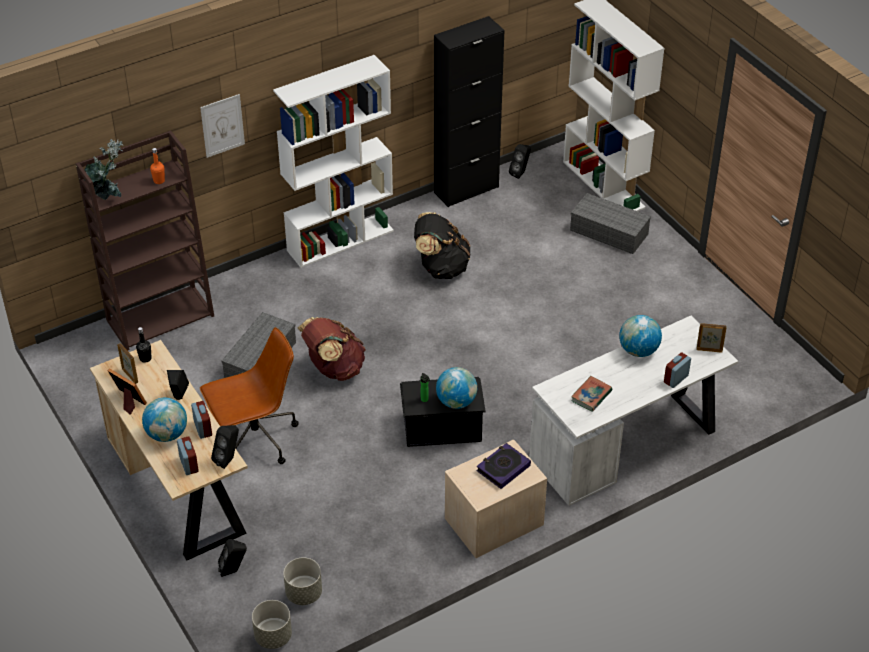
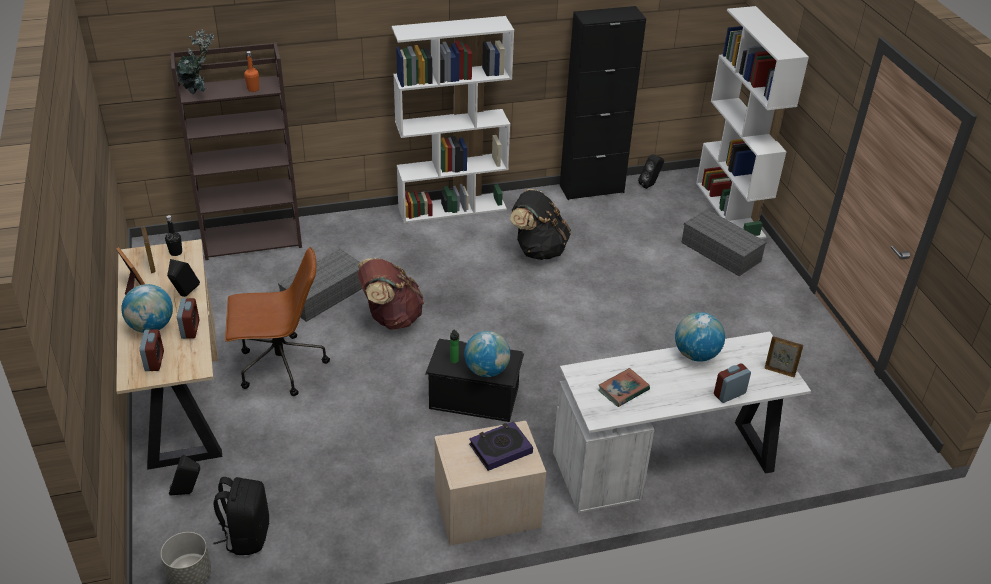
camera: 15 degrees right, 5 degrees down
(222, 125) = (335, 53): picture -> none
(228, 459) = (197, 365): black speaker -> none
(303, 593) = (246, 535): grey planter -> black backpack

